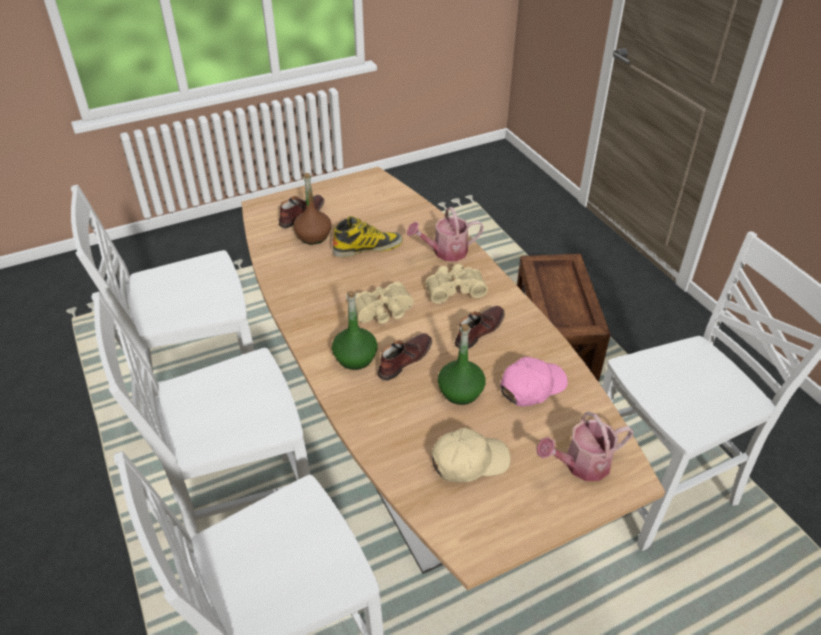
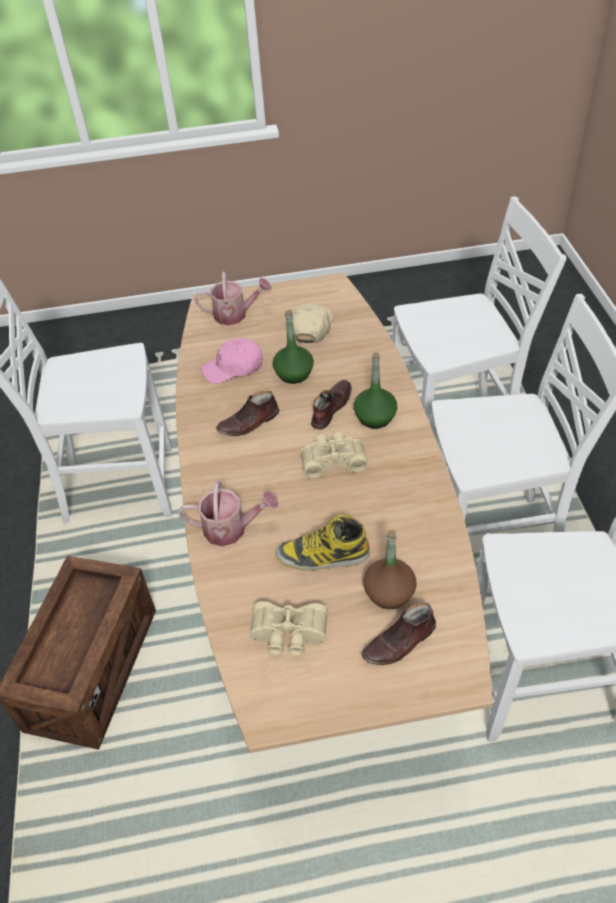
camera: 160 degrees left, 5 degrees up
(404, 360) = (330, 408): brown shoe -> brown shoe turned 150 degrees clockwise
(454, 289) = (247, 474): beige binoculars -> beige binoculars (289, 635)
(469, 461) = (312, 327): beige cap -> beige cap turned 105 degrees clockwise

